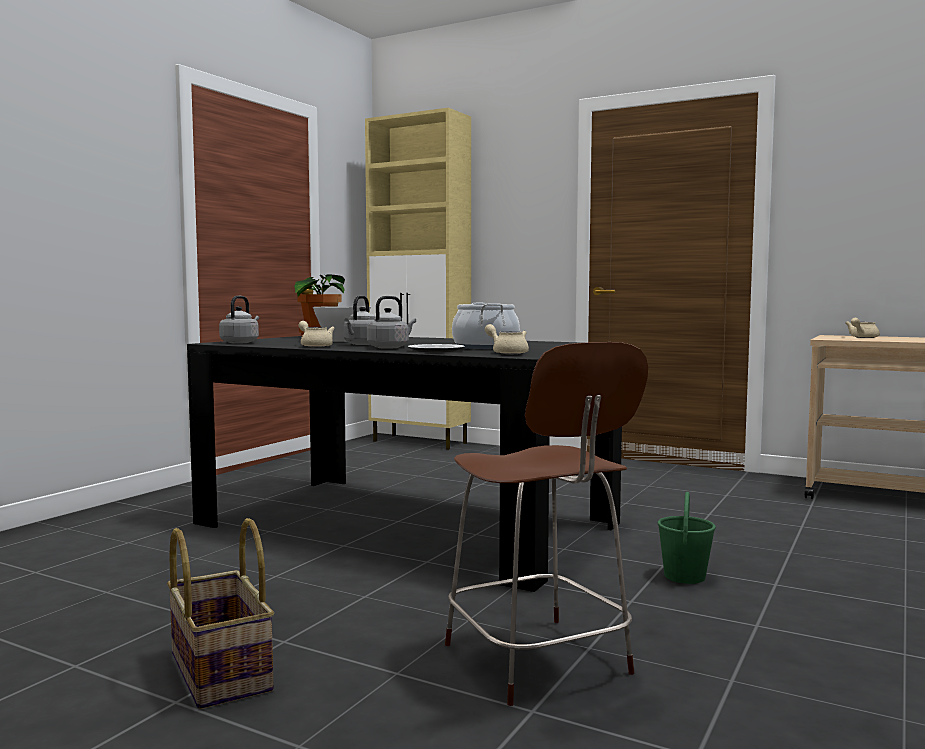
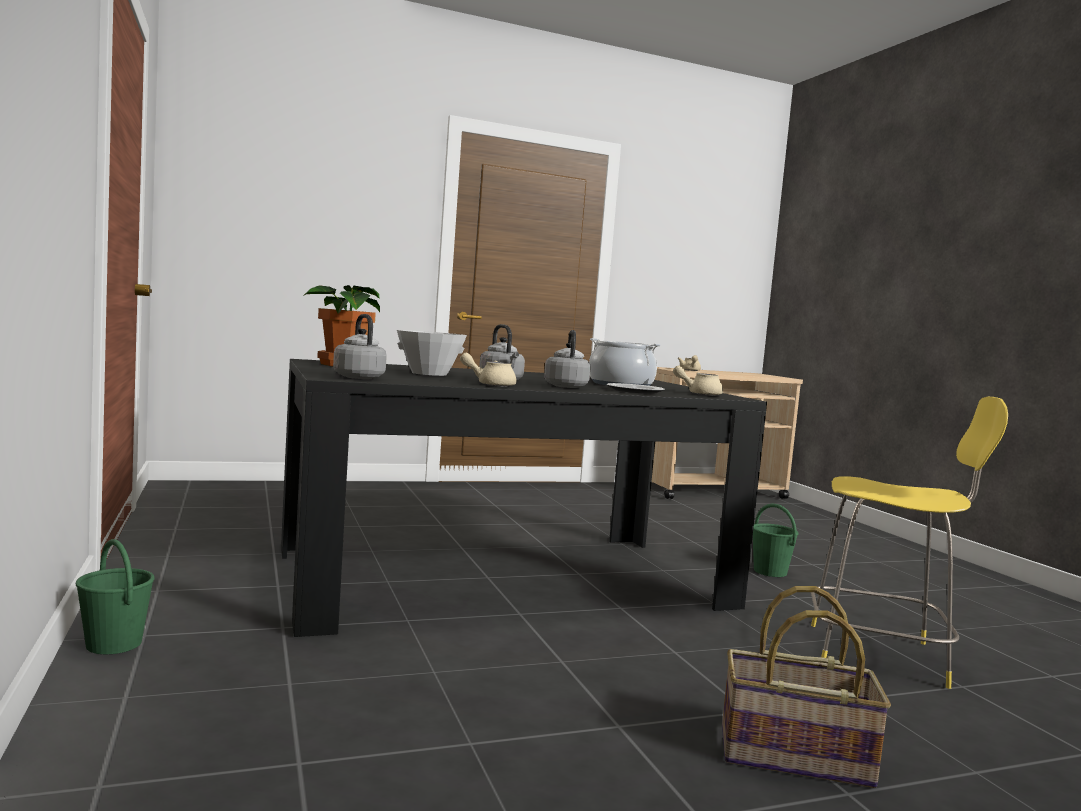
camera: 50 degrees left, 0 degrees up
(124, 507) = (113, 644): none -> green bucket
(420, 442) = (243, 487): beige cabinet -> none
(539, 662) = (881, 655): brown stool -> yellow stool

